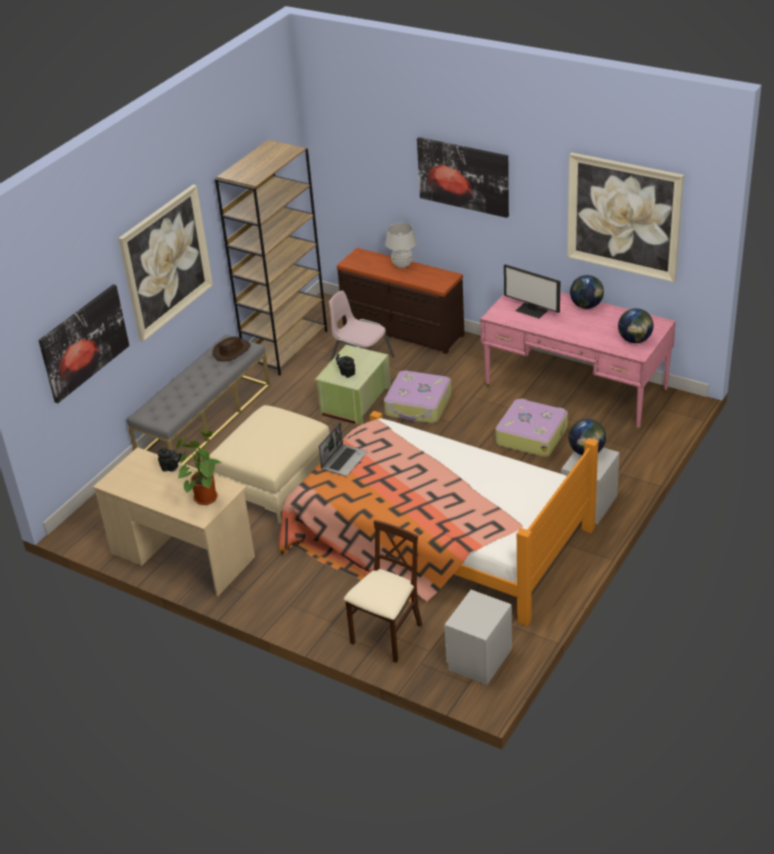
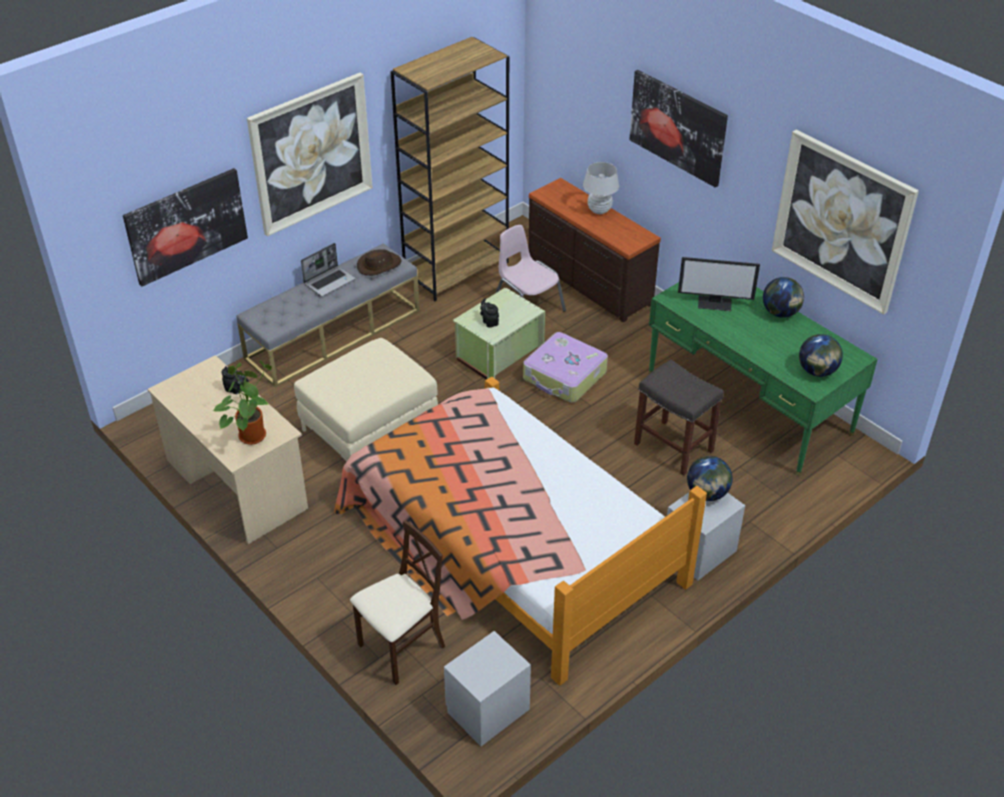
camera: 15 degrees right, 5 degrees up
(344, 460) = (427, 429): laptop -> laptop (329, 281)
(531, 435) = (672, 447): suitcase -> grey stool
(532, 310) = (715, 303): monitor -> monitor turned 45 degrees counterclockwise
(575, 388) = (748, 403): pink desk -> green desk

